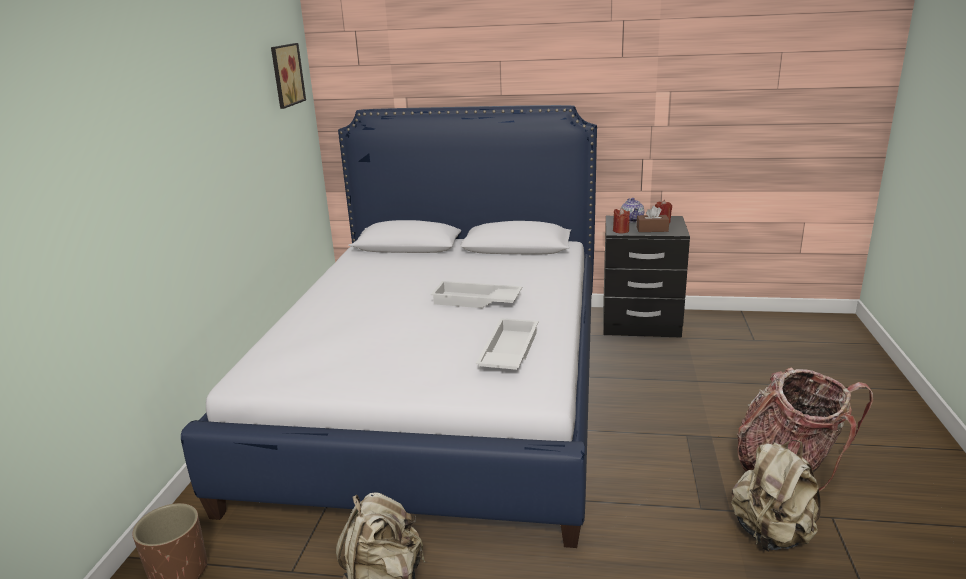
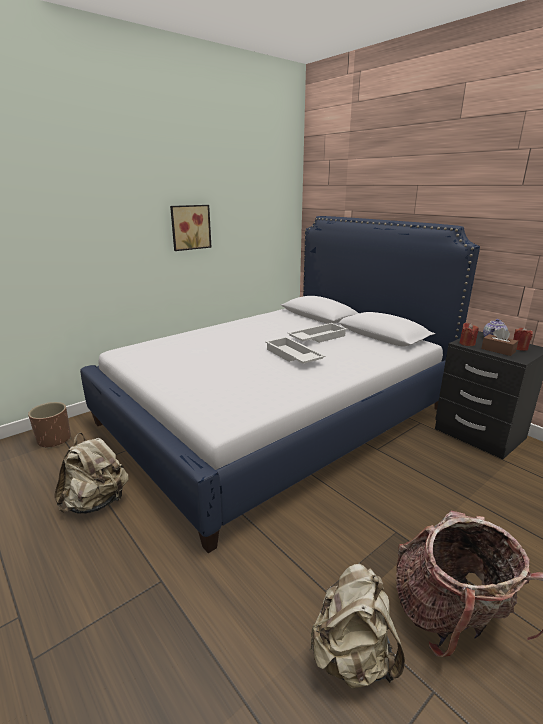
camera: 40 degrees right, 0 degrees up
(285, 75) = (271, 186): picture -> picture (190, 227)
(508, 352) = (251, 391): white tray -> white tray (317, 337)

